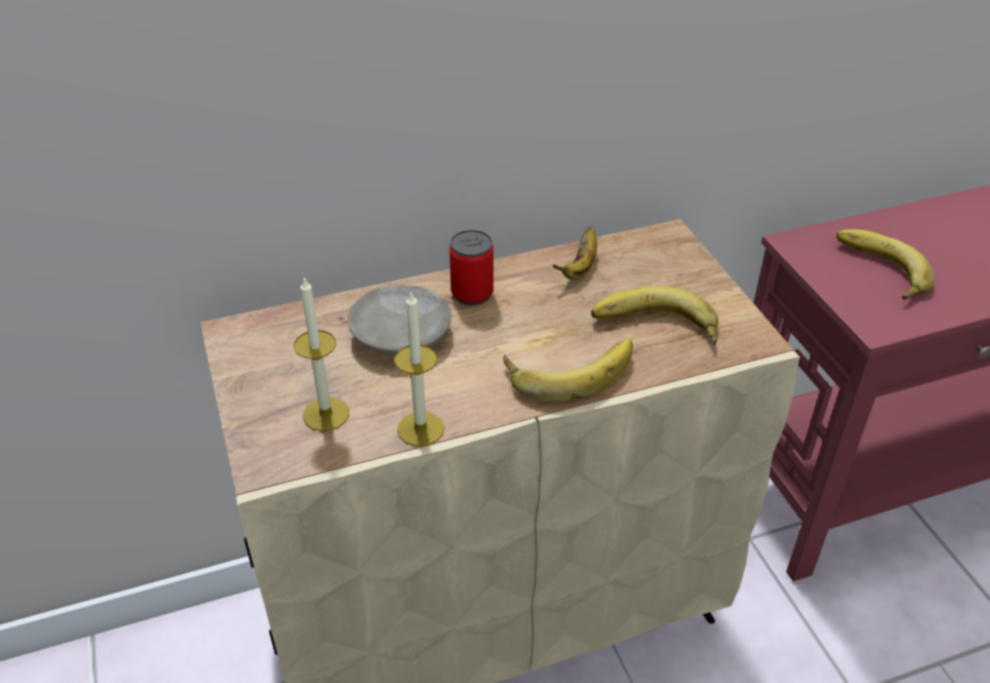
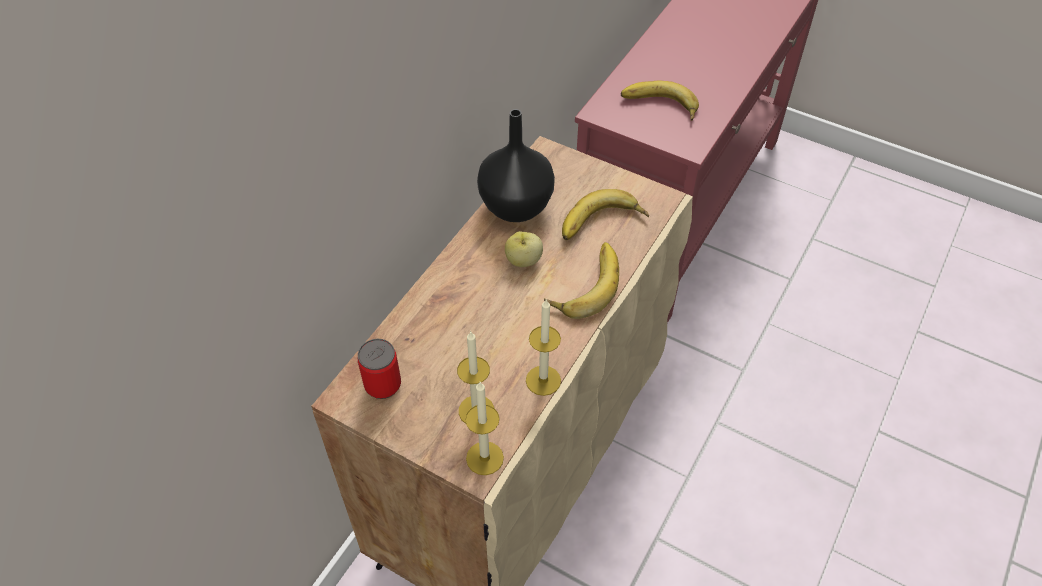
camera: 40 degrees left, 10 degrees up
(282, 459) = (484, 458): none -> candle
(402, 332) = (458, 323): beige plate -> none
(472, 293) = (471, 267): can -> can (383, 385)
(530, 315) = (523, 261): none -> apple
(580, 267) = (517, 208): banana -> black vase

